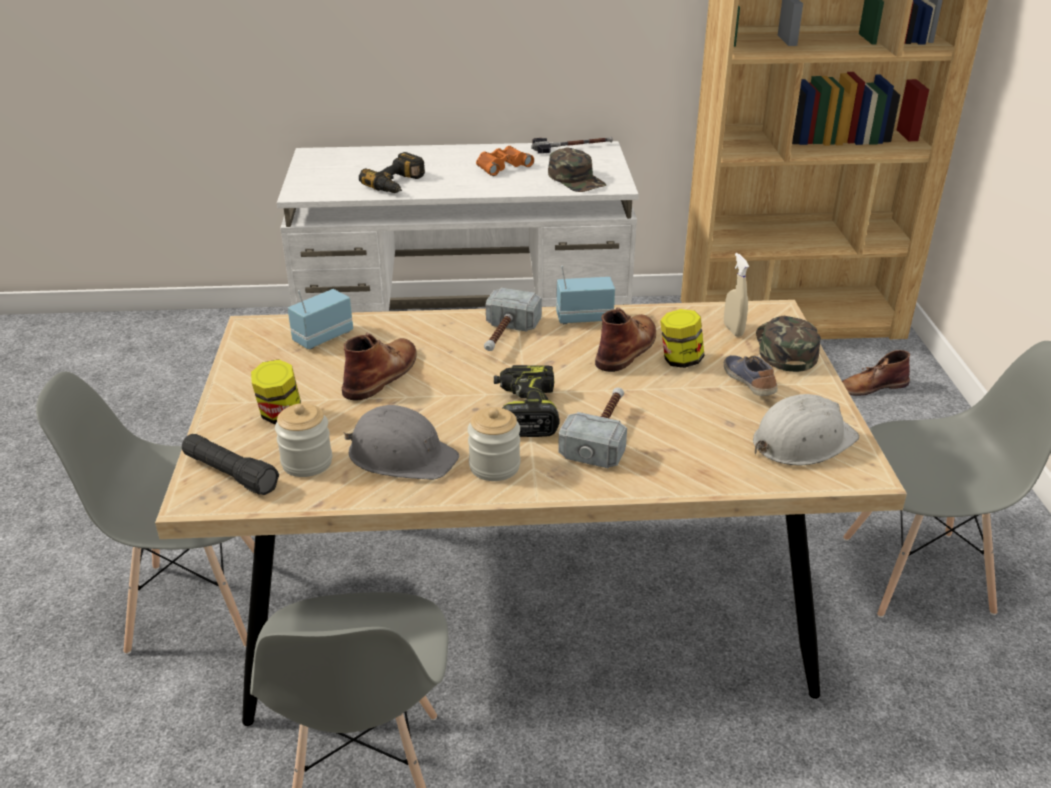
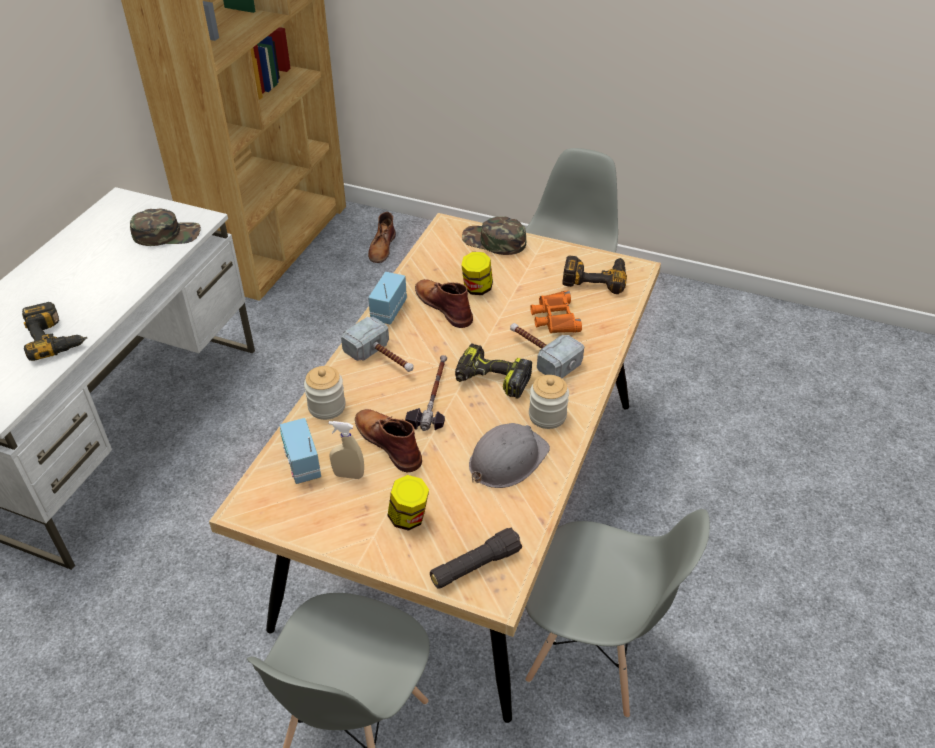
camera: 65 degrees left, 10 degrees up
(307, 462) = (486, 515): jar -> jar (327, 407)
(501, 166) = (90, 264): orange binoculars -> orange binoculars (554, 318)
(571, 147) = (98, 214): hammer -> hammer (432, 396)
(733, 330) = (457, 252): beige spray bottle -> beige spray bottle (348, 475)
(749, 384) = (524, 271): shoe -> none
(802, 441) = (595, 277): white hard hat -> power drill

